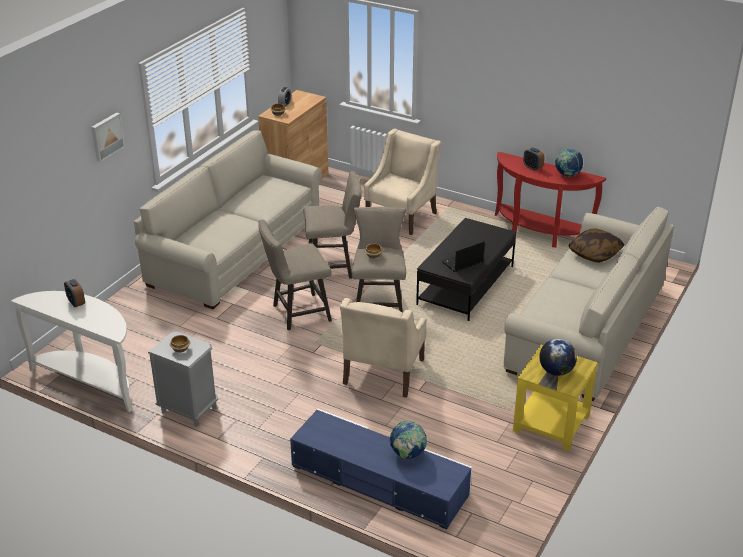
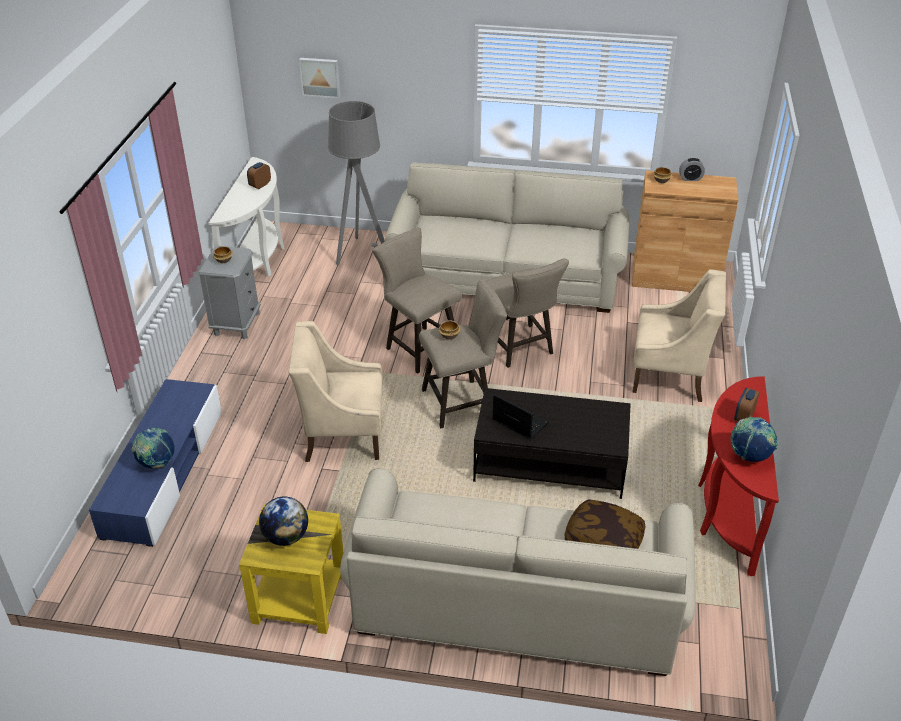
camera: 70 degrees right, 5 degrees up
(106, 136) = (410, 77): picture -> picture (320, 77)
(135, 317) = (361, 253): none -> grey floor lamp

